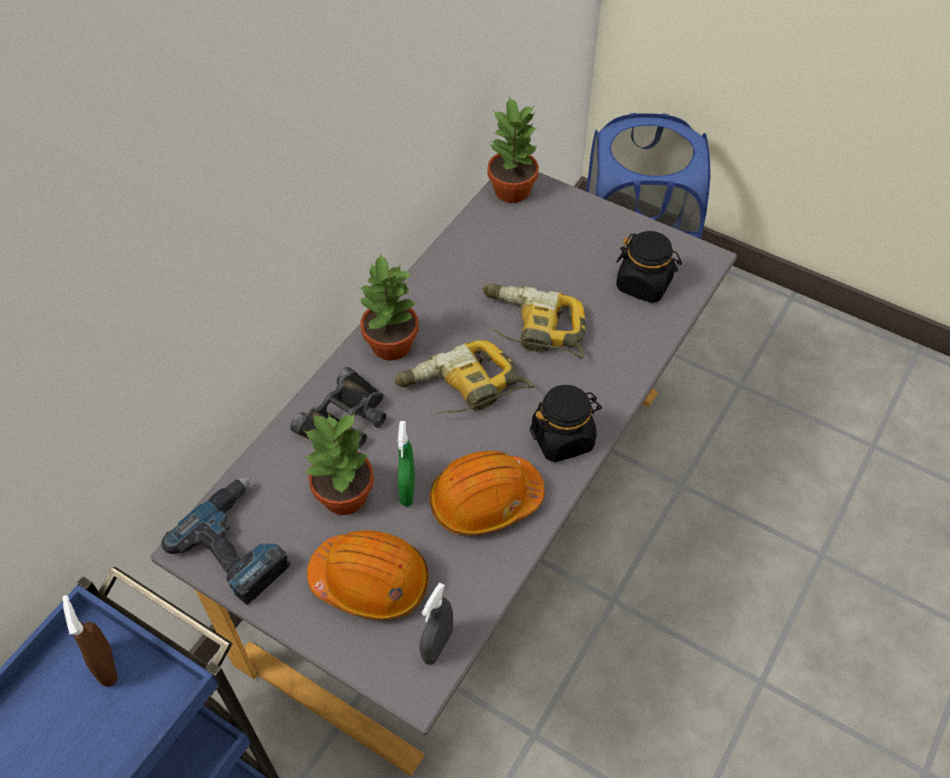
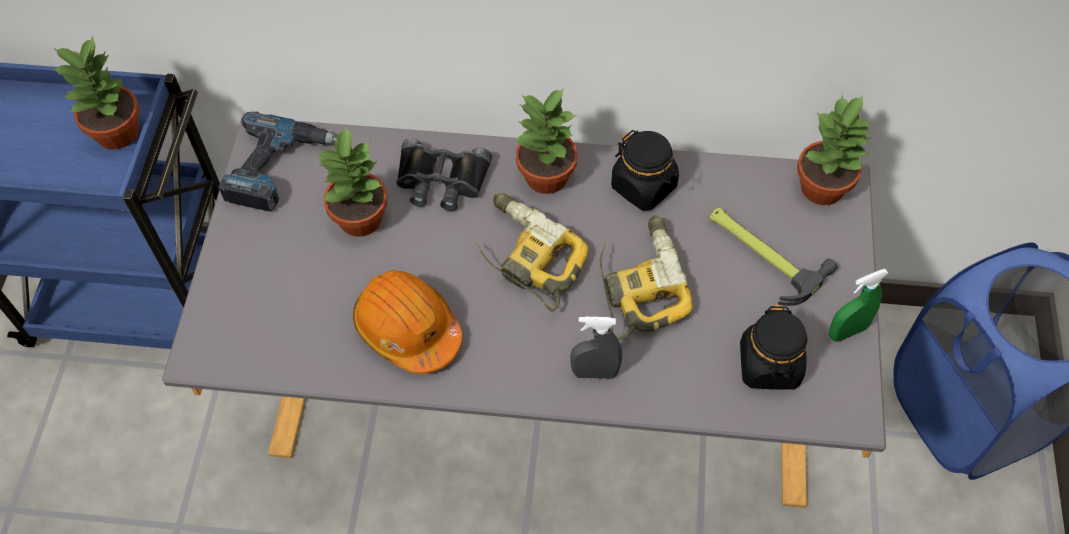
camera: 65 degrees right, 5 degrees up
(107, 665) = (118, 133): brown spray bottle -> potted plant
(371, 581) = (284, 277): orange hard hat -> none
(407, 490) = (389, 262): green spray bottle -> green spray bottle (847, 331)
(437, 646) = (242, 354): grey spray bottle -> grey spray bottle (595, 373)
(548, 247) = (762, 253): none -> hammer
(563, 438) = (514, 366): black jar -> black jar (644, 186)

